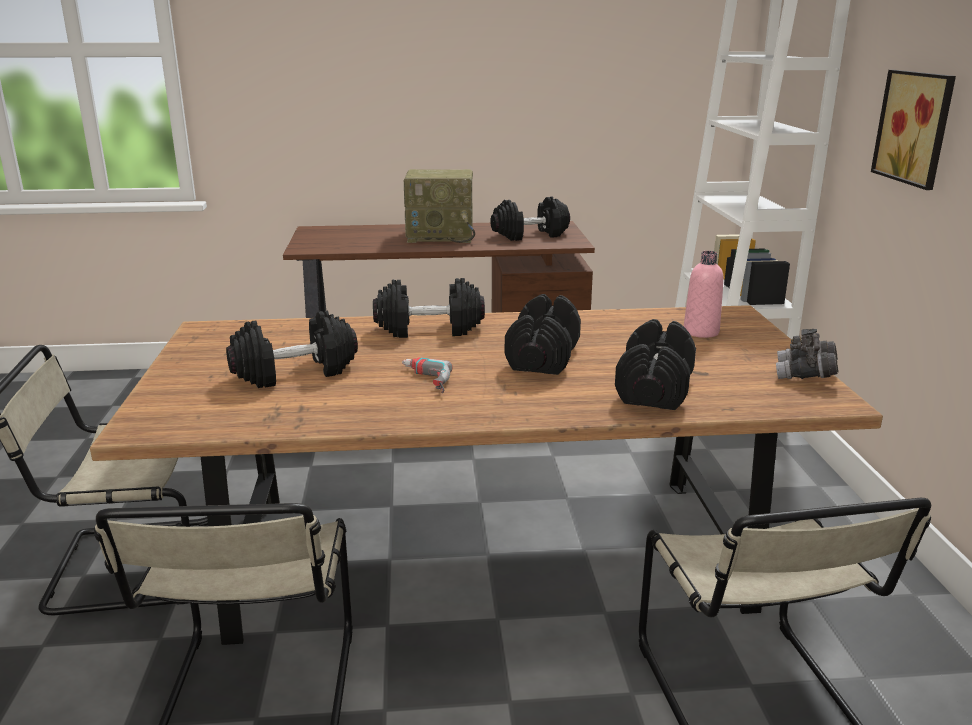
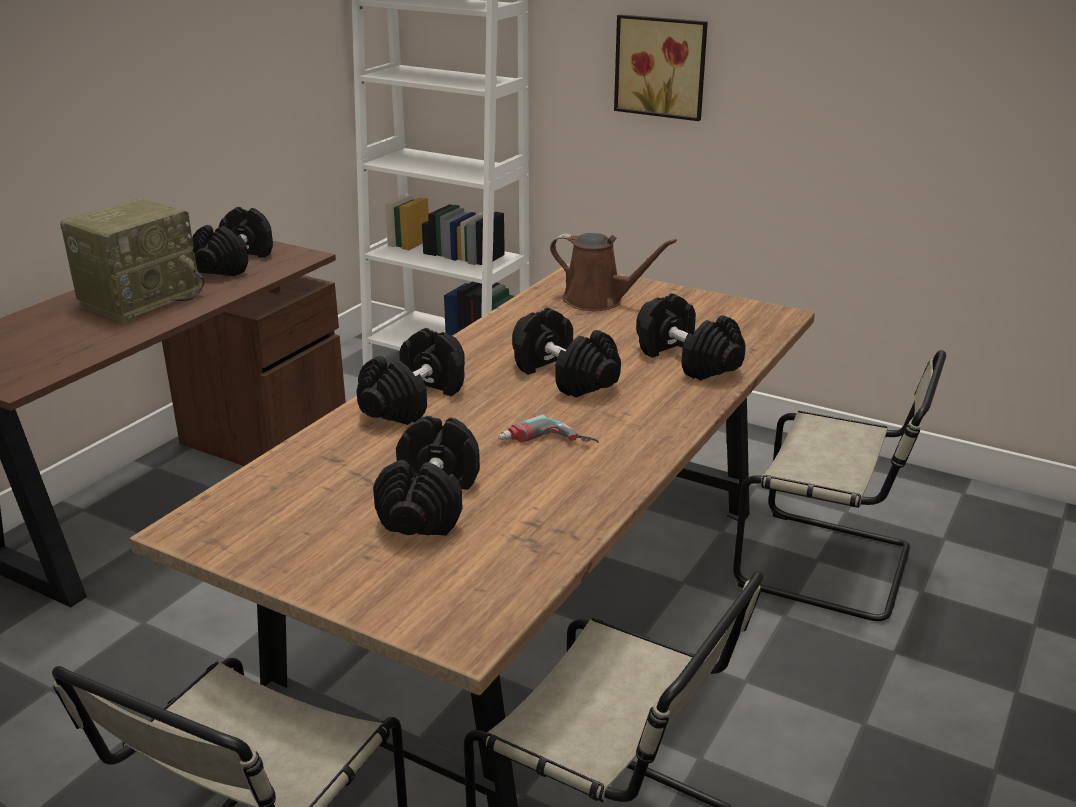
camera: 55 degrees left, 5 degrees up
(701, 332) = (598, 301): pink bottle -> brown watering can
(805, 376) = (728, 304): grey binoculars -> none

